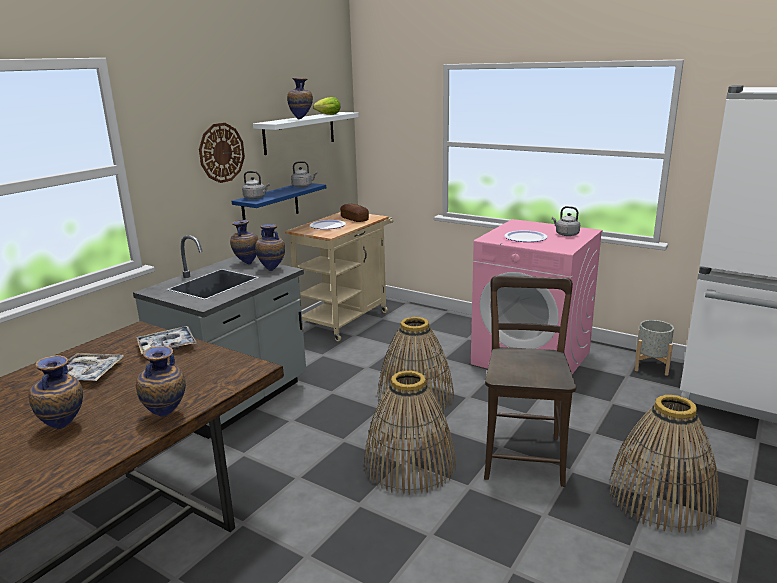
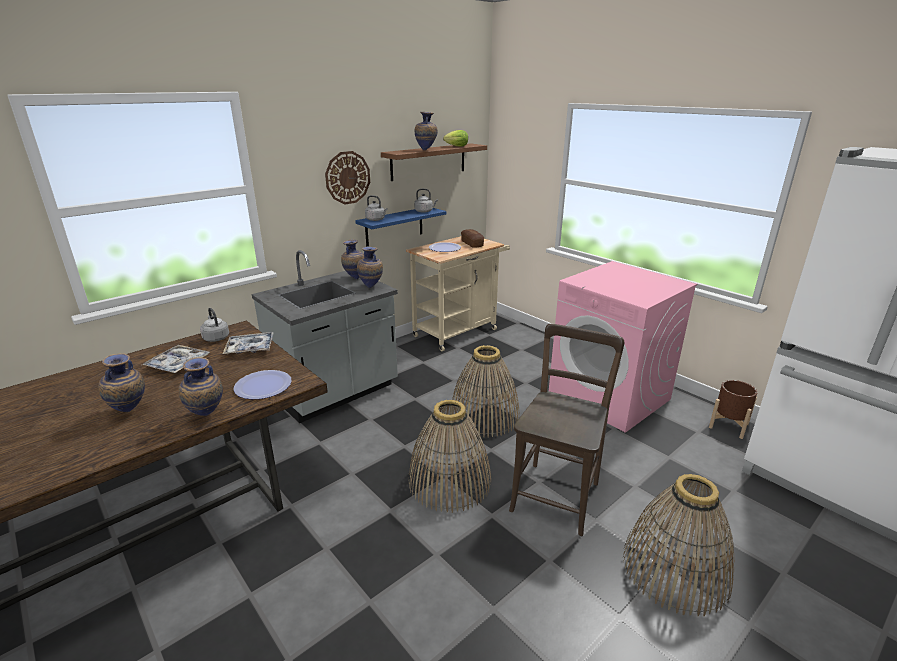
camera: 15 degrees right, 5 degrees up
(299, 132) = (428, 161): white shelf -> brown shelf
(525, 238) = (611, 284): plate -> plate (263, 386)
(565, 234) = (655, 285): grey kettle -> grey kettle (216, 338)
(650, 366) = (728, 425): grey planter -> brown planter

